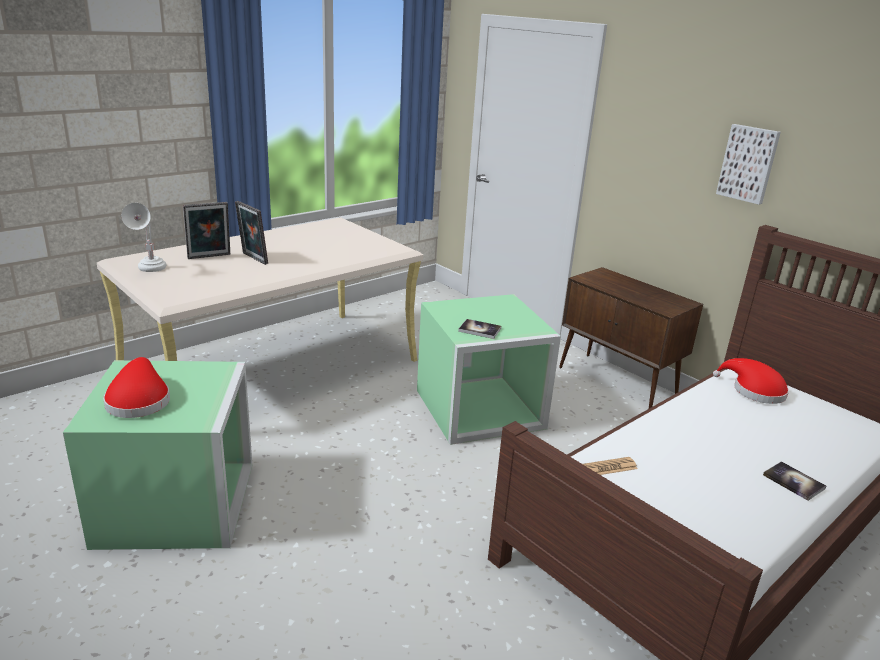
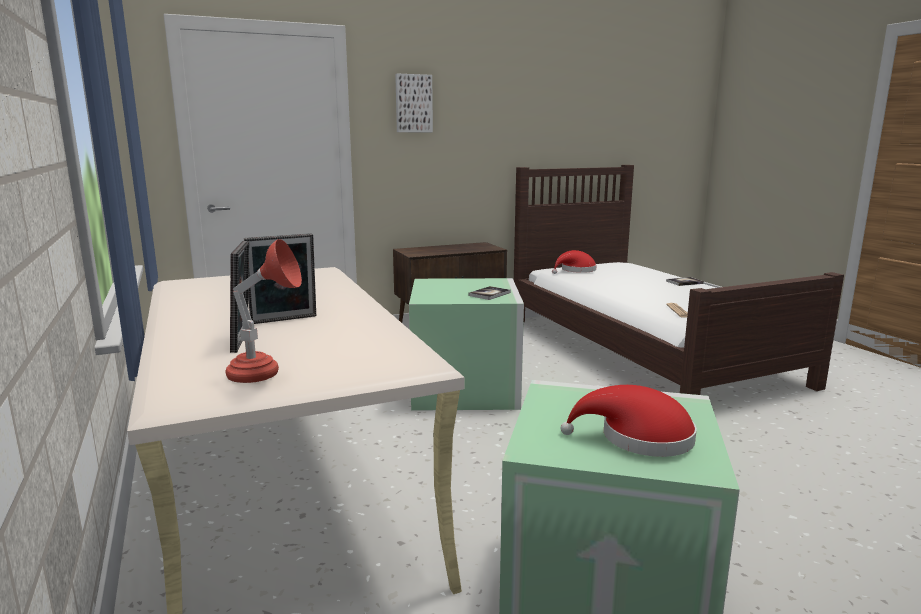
camera: 70 degrees left, 10 degrees down
(149, 270) = (266, 376): white table lamp -> red table lamp
(748, 163) = (493, 127): picture -> picture (413, 103)

